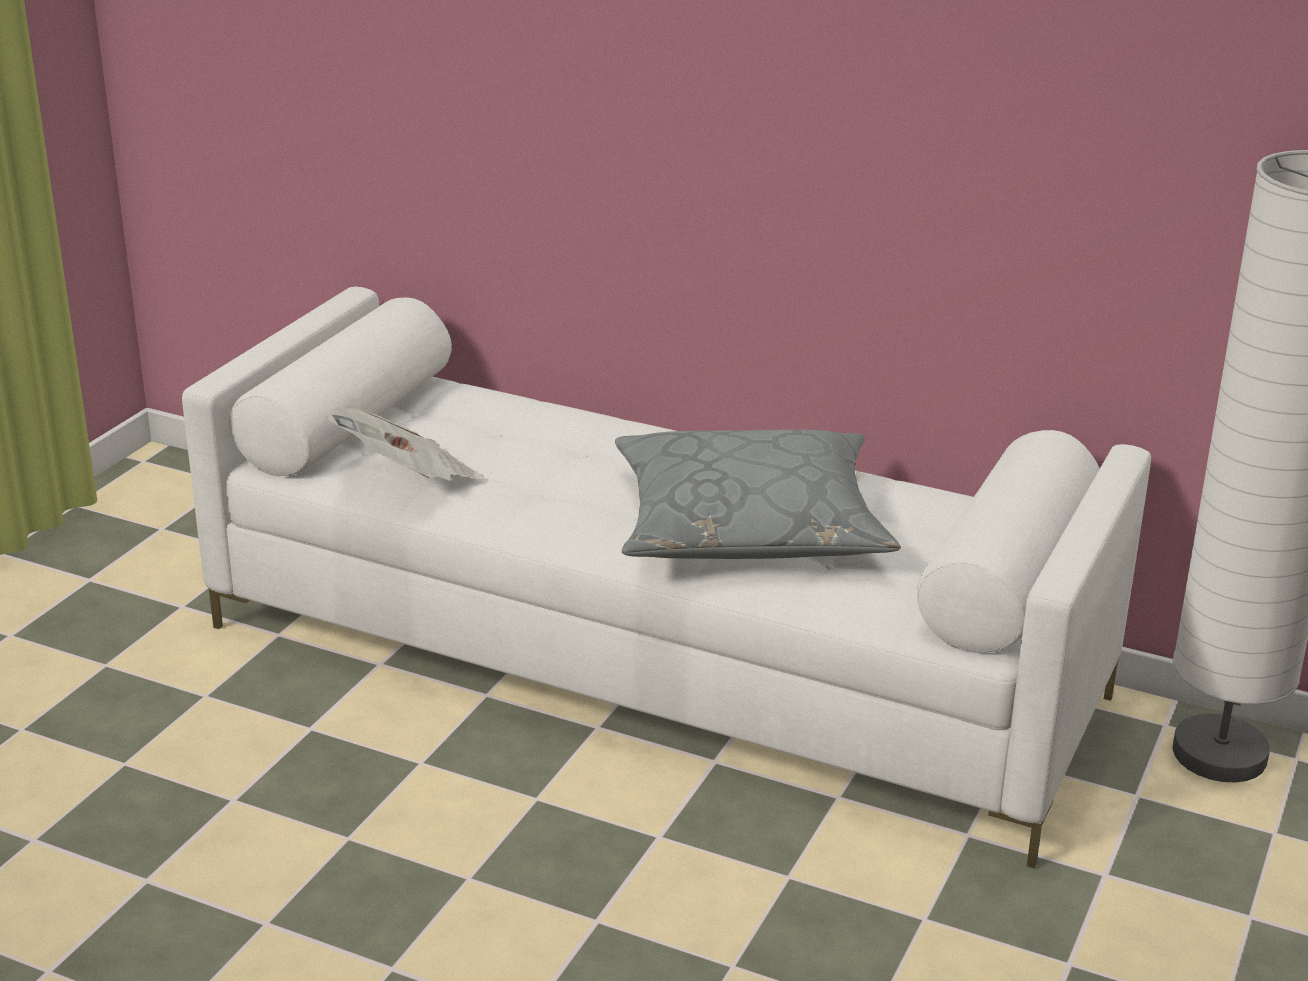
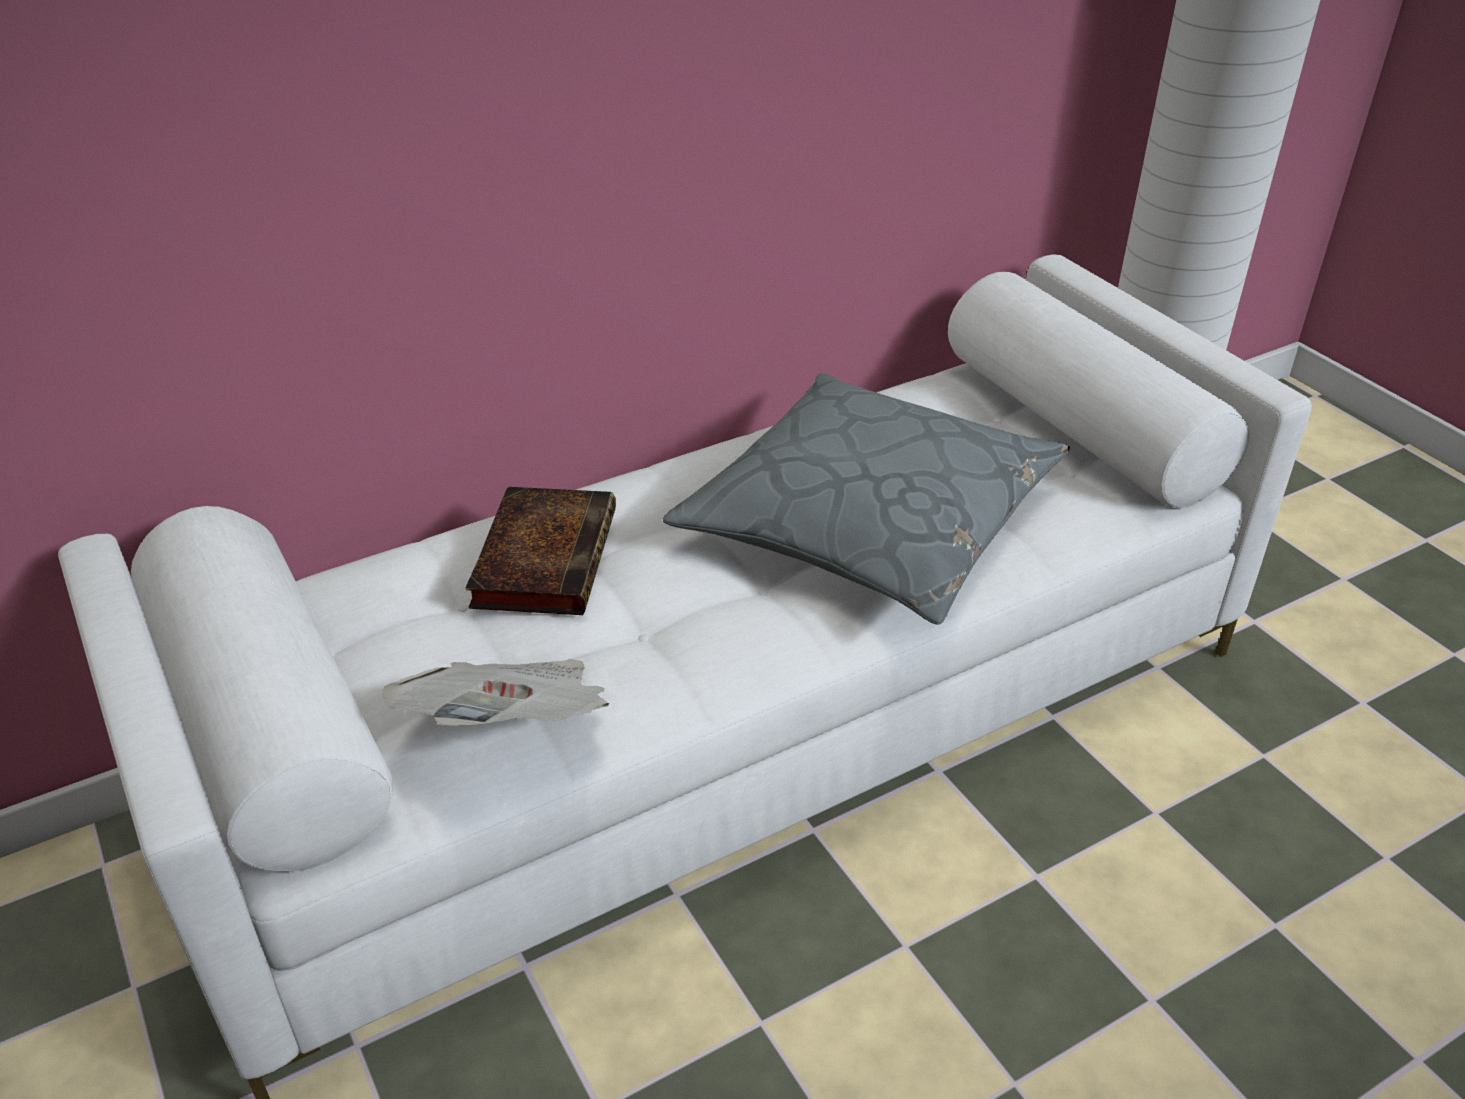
camera: 55 degrees left, 10 degrees up
(564, 434) = (544, 556): none -> book

